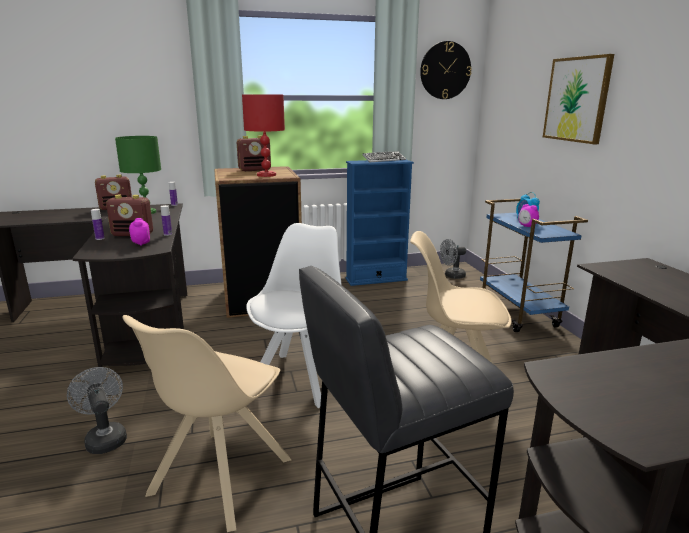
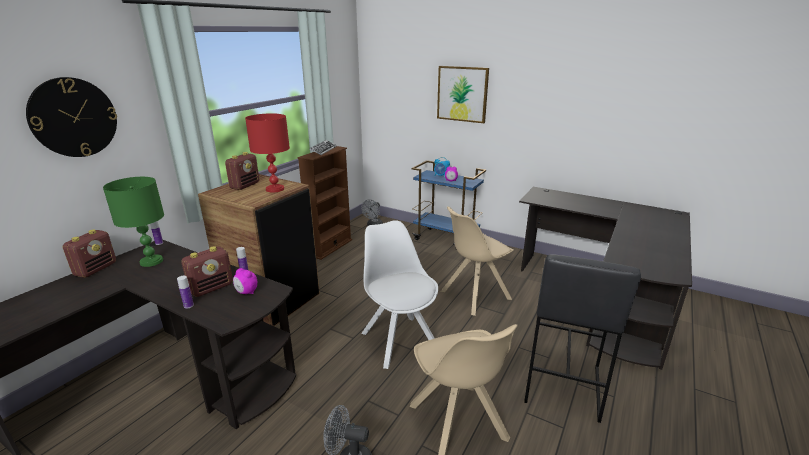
camera: 45 degrees left, 5 degrees up
(376, 279) = (330, 247): blue bookcase -> brown bookcase
(445, 70) = (339, 68): wall clock -> wall clock (73, 117)

